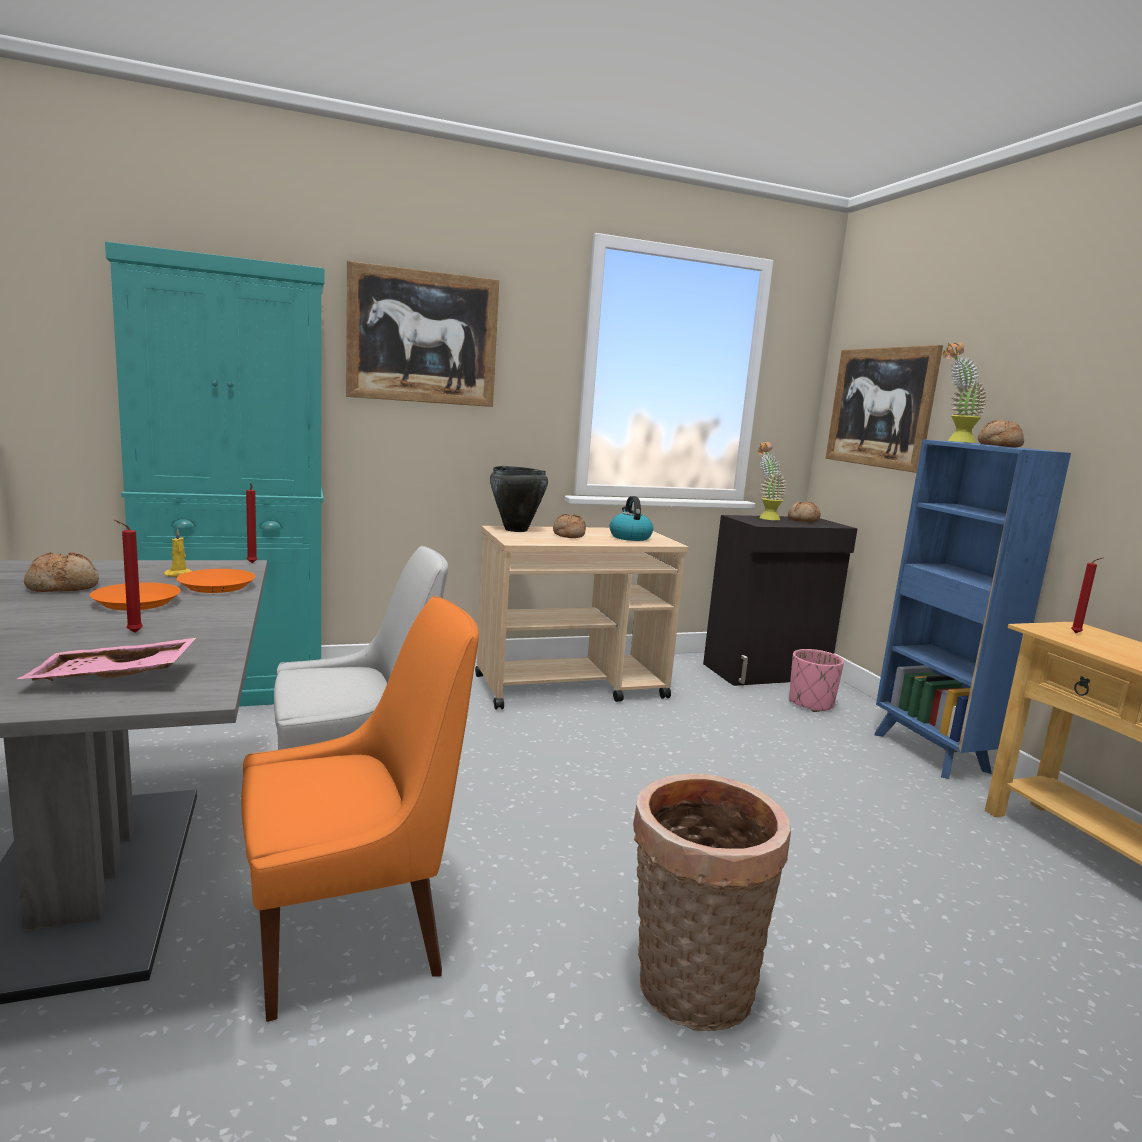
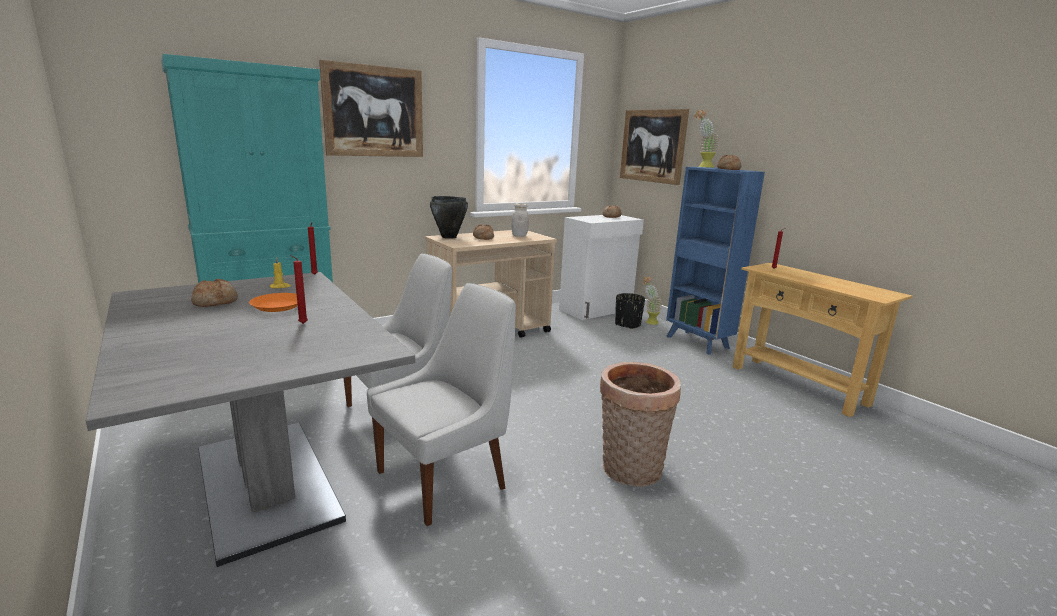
camera: 15 degrees left, 5 degrees up
(112, 678) = (328, 349): pink tray -> none
(217, 586) = (313, 291): orange plate -> none
(354, 933) = (445, 478): orange chair -> white chair
(629, 537) = (519, 236): kettle -> white jar
(765, 518) = (590, 217): potted plant -> potted plant (649, 322)
(767, 672) = (597, 310): black cabinet -> white cabinet
(811, 704) = (628, 324): pink planter -> black planter

